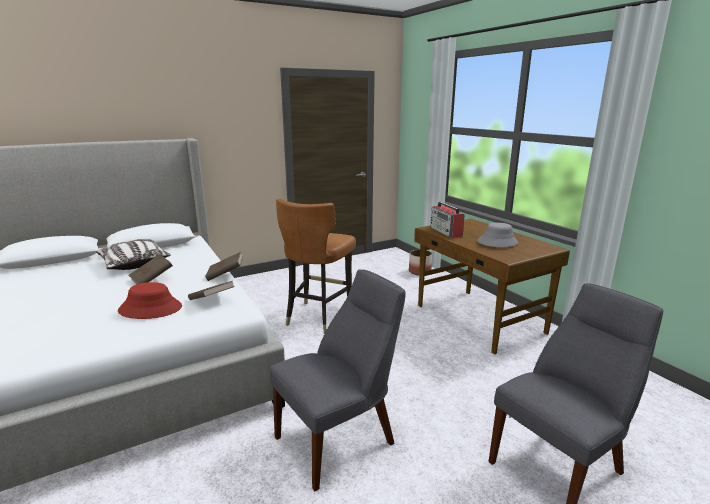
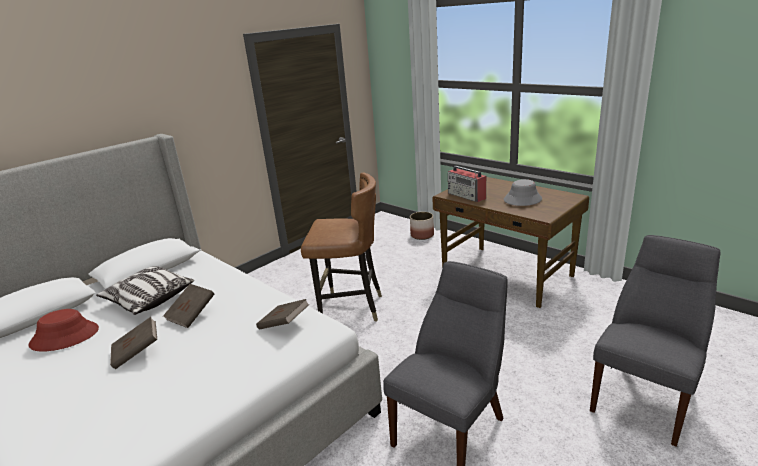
camera: 15 degrees left, 5 degrees up
(150, 309) = (225, 350): red hat -> red hat (65, 336)
(225, 275) = (271, 290): brown book -> brown book (137, 352)
(318, 317) = (350, 308): brown chair -> brown chair turned 90 degrees counterclockwise

